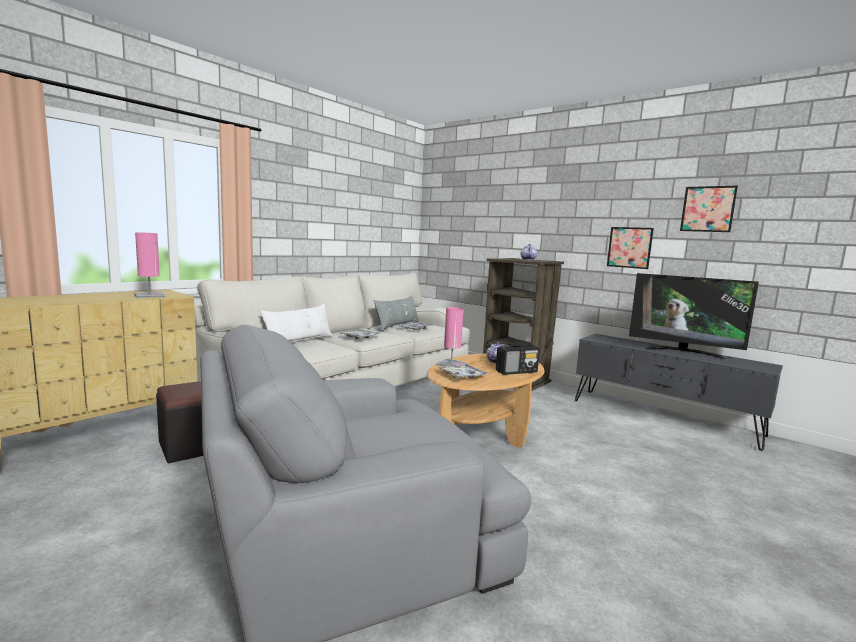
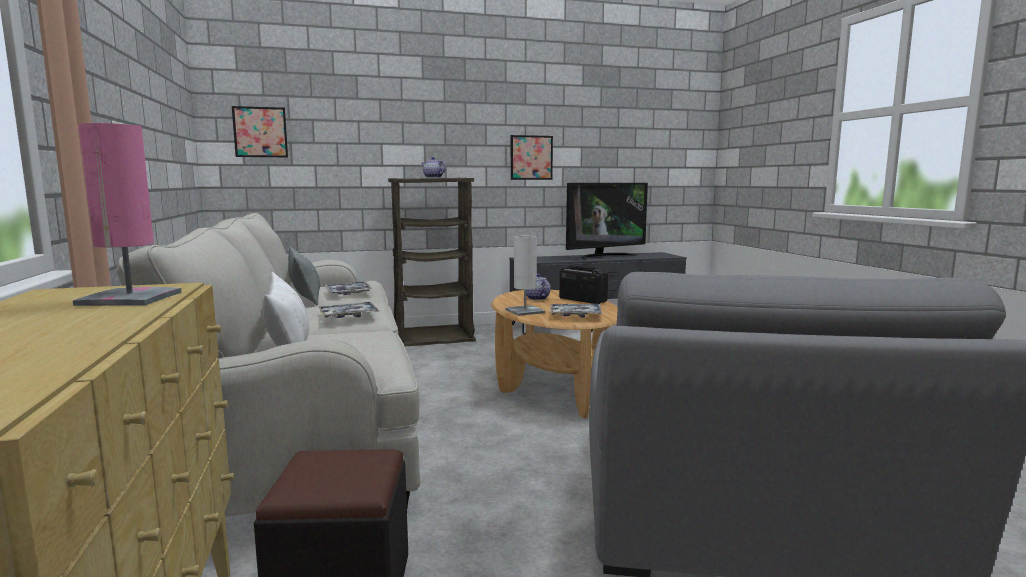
camera: 55 degrees left, 0 degrees up
(451, 364) = (525, 311): pink table lamp -> white table lamp
(516, 372) = (582, 300): radio -> radio turned 60 degrees counterclockwise
(708, 209) = (596, 117): picture -> picture (260, 132)

